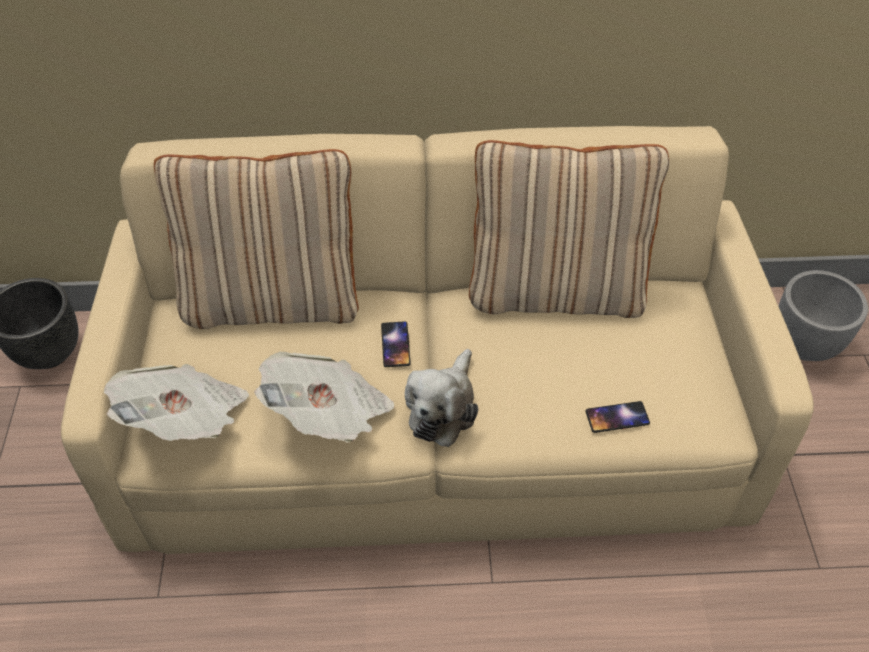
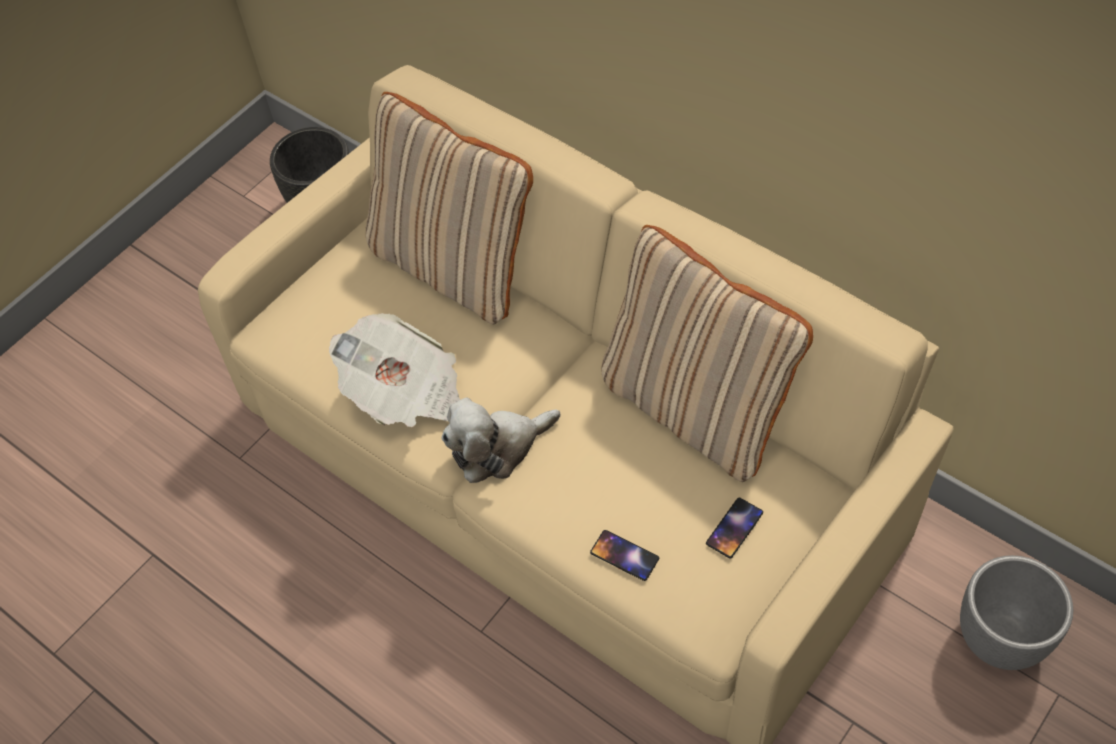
camera: 45 degrees right, 5 degrees up
(187, 419) = (304, 327): newspaper -> none
(395, 344) = (511, 368): phone -> phone (734, 528)

